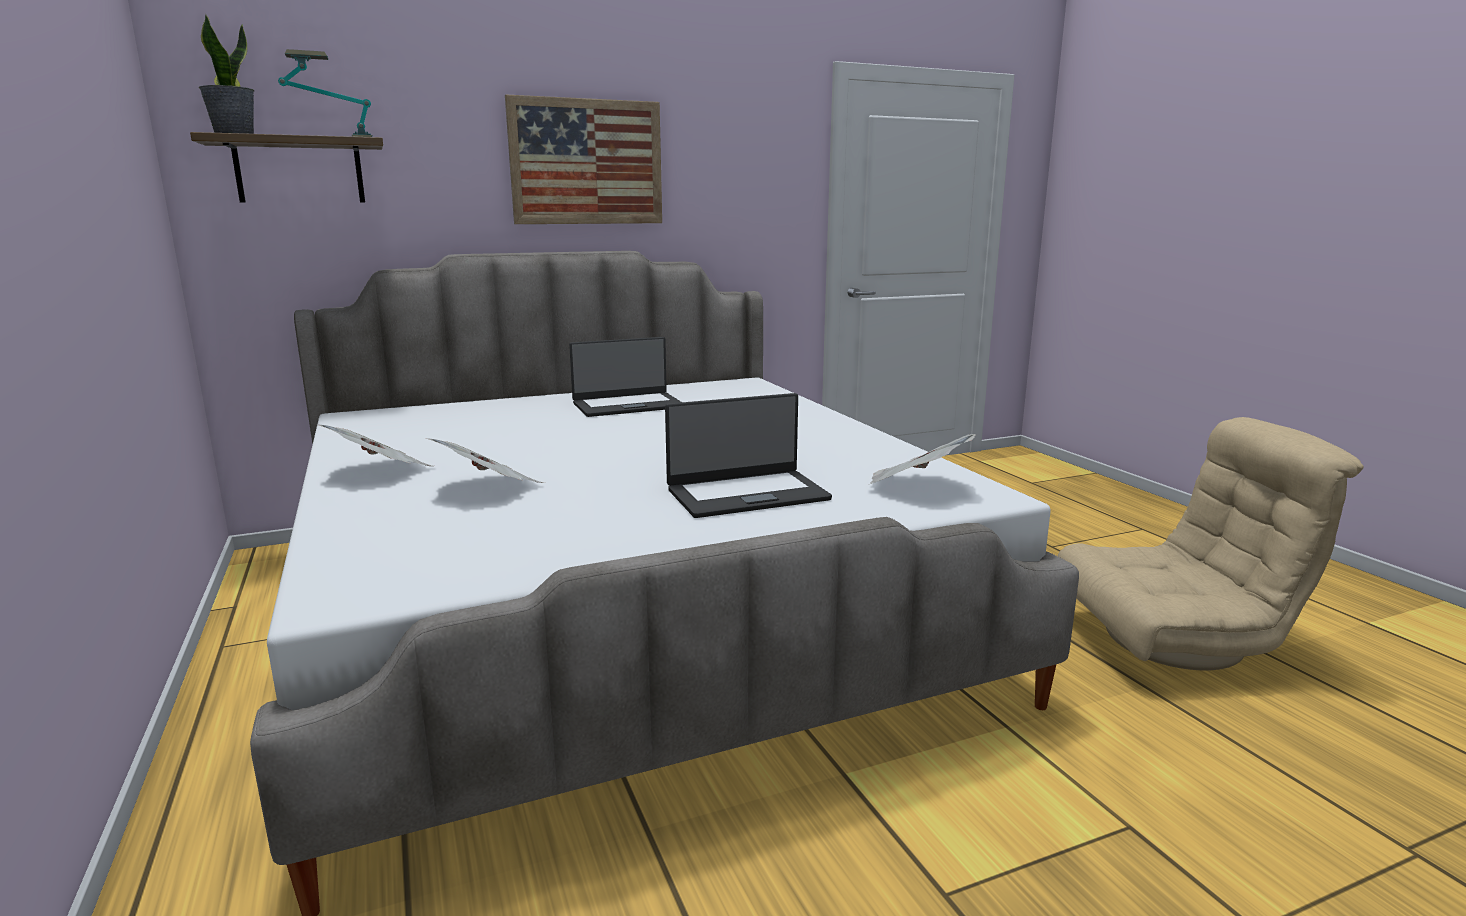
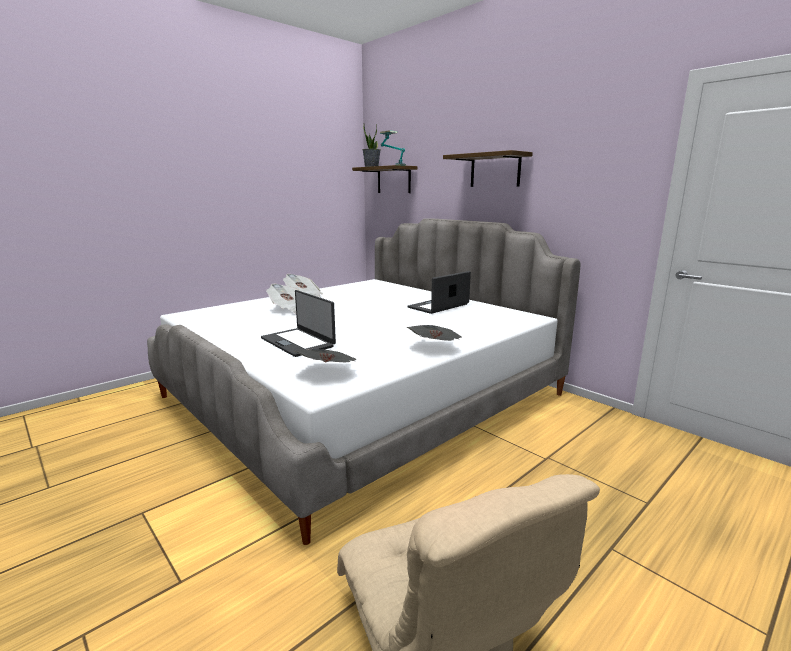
camera: 70 degrees right, 0 degrees up
(586, 162) = (495, 170): picture -> shelf
(627, 405) = (439, 306): laptop -> laptop turned 90 degrees clockwise
(839, 431) = (435, 347): none -> newspaper

